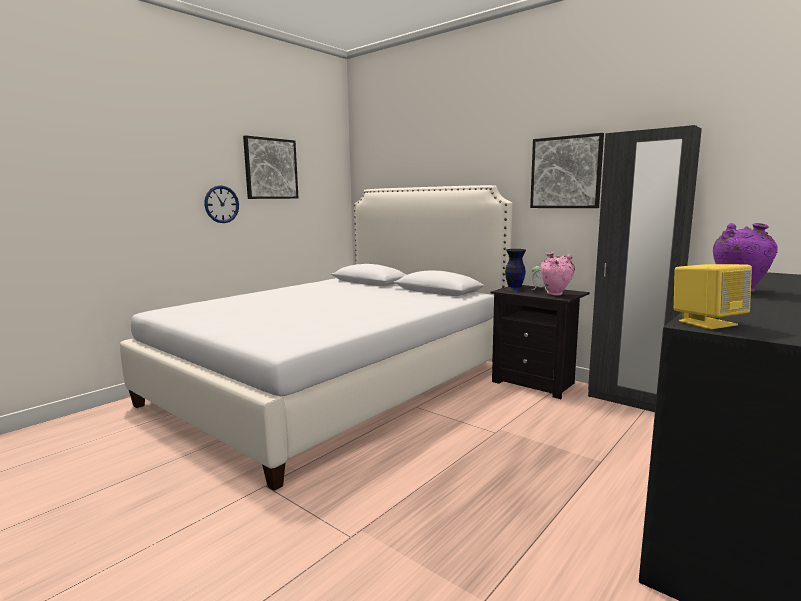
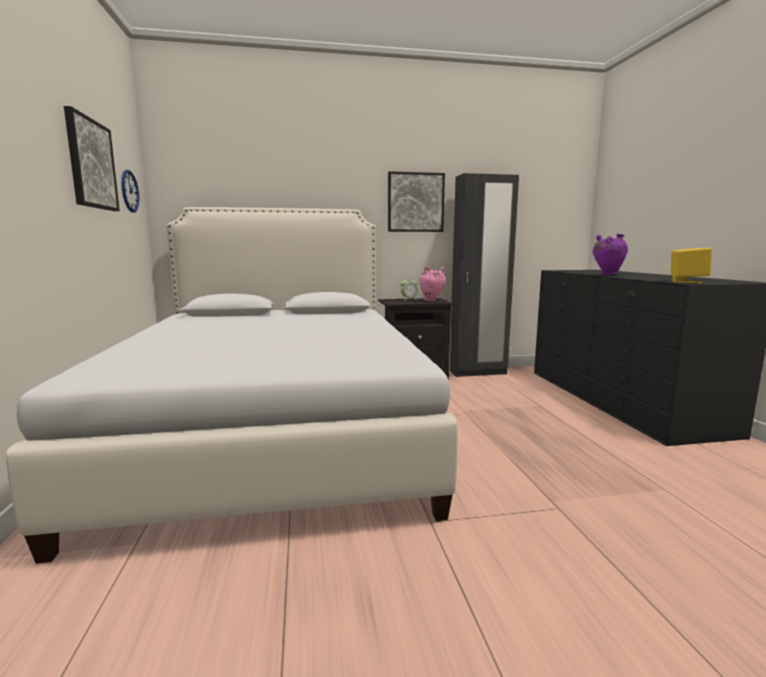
camera: 50 degrees left, 0 degrees up
(221, 204) = (54, 208): wall clock -> wall clock (129, 191)
(514, 289) = (392, 301): black vase -> none

